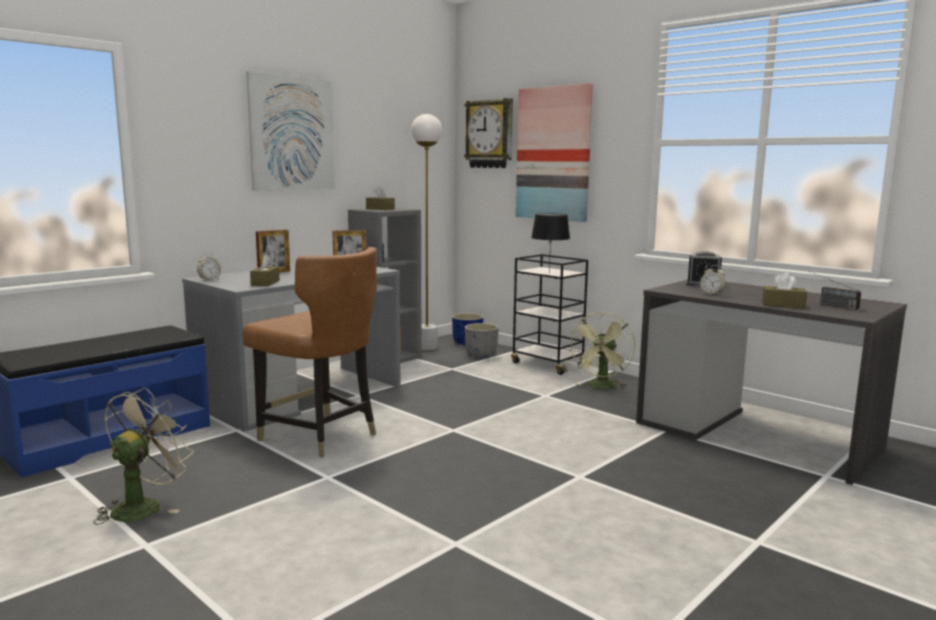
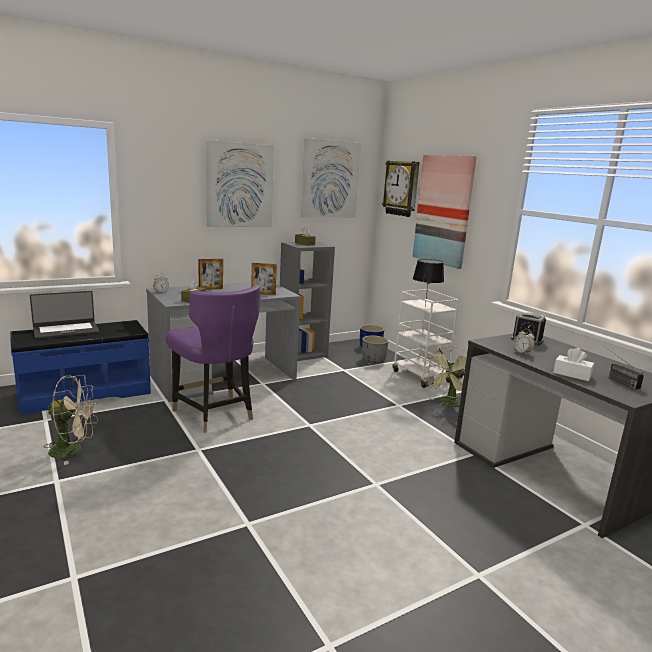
camera: 15 degrees right, 5 degrees up
(77, 345) = (66, 330): none -> laptop
(143, 506) = (73, 450): beige fan -> beige fan turned 45 degrees clockwise
(319, 436) = (214, 414): brown chair -> purple chair
(400, 126) = (330, 179): none -> picture
(427, 347) = (337, 348): white floor lamp -> none
(548, 364) = (420, 376): black cart -> white cart
(783, 305) = (572, 374): brown tissue box -> white tissue box

